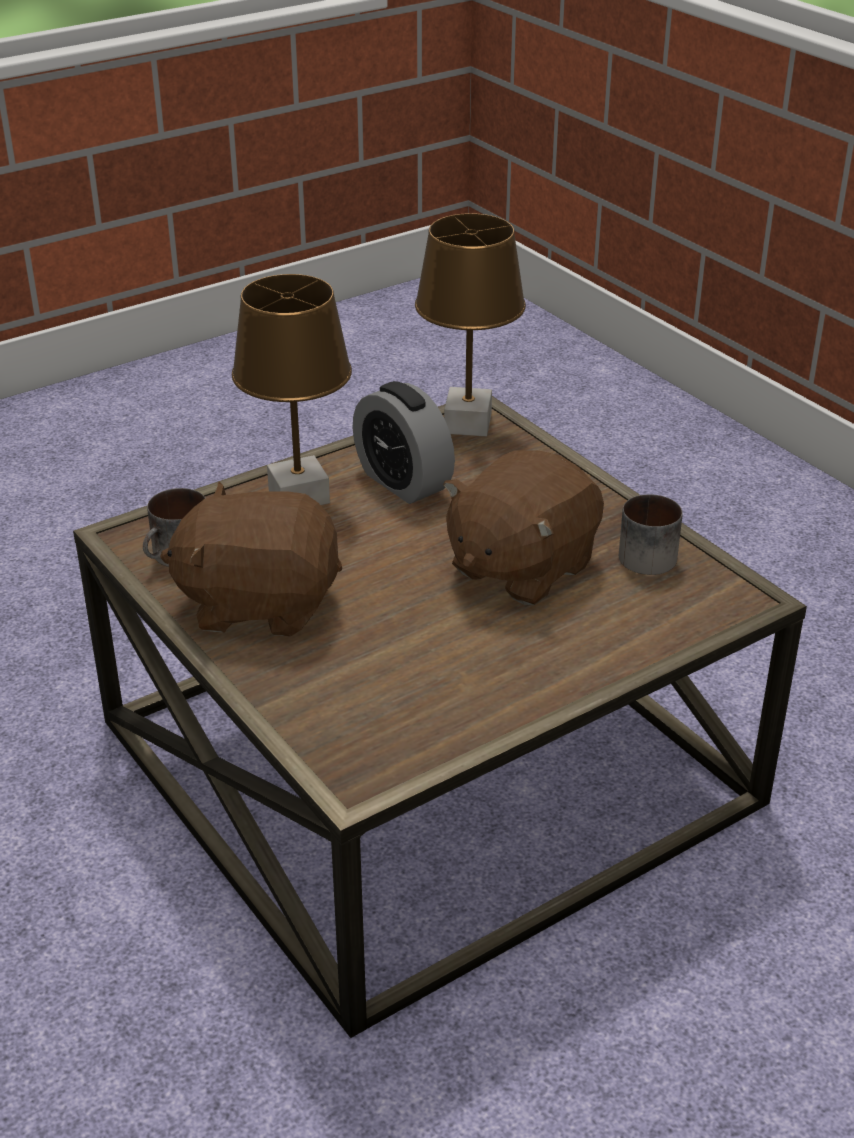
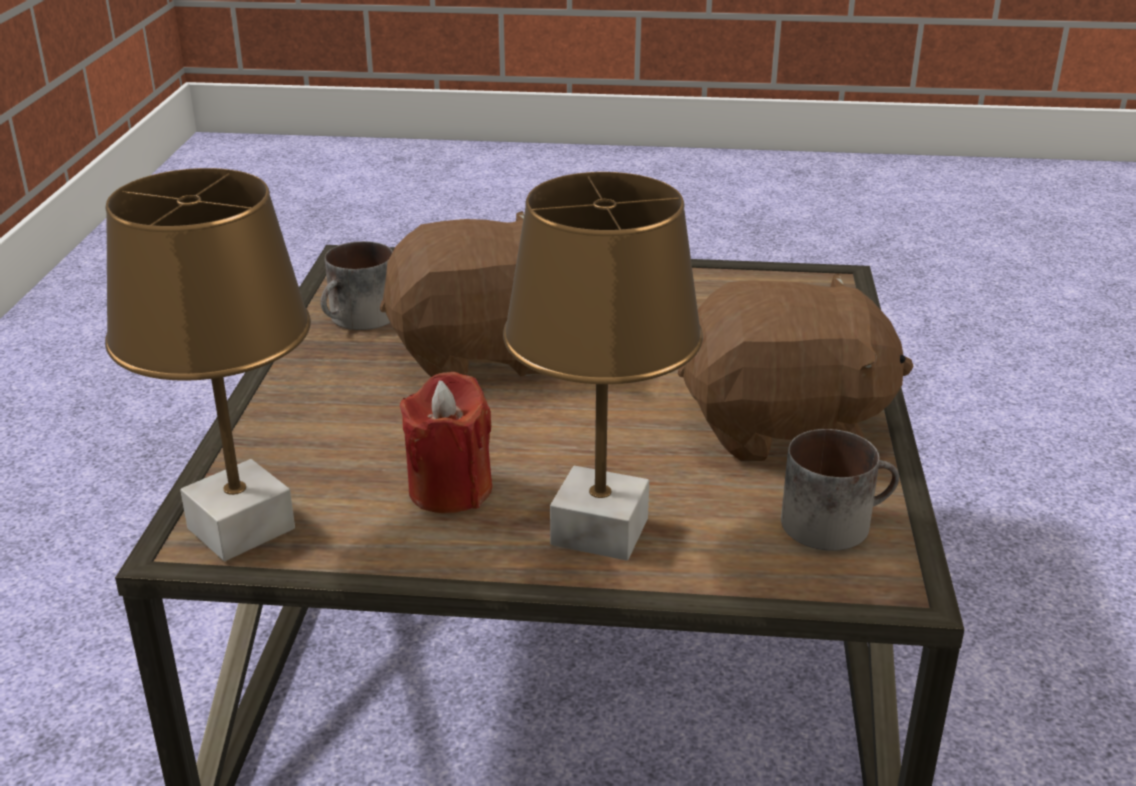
camera: 140 degrees left, 5 degrees down
(259, 603) = (783, 428): brown plush toy -> brown plush toy turned 45 degrees counterclockwise
(403, 482) = (450, 489): alarm clock -> red candle

